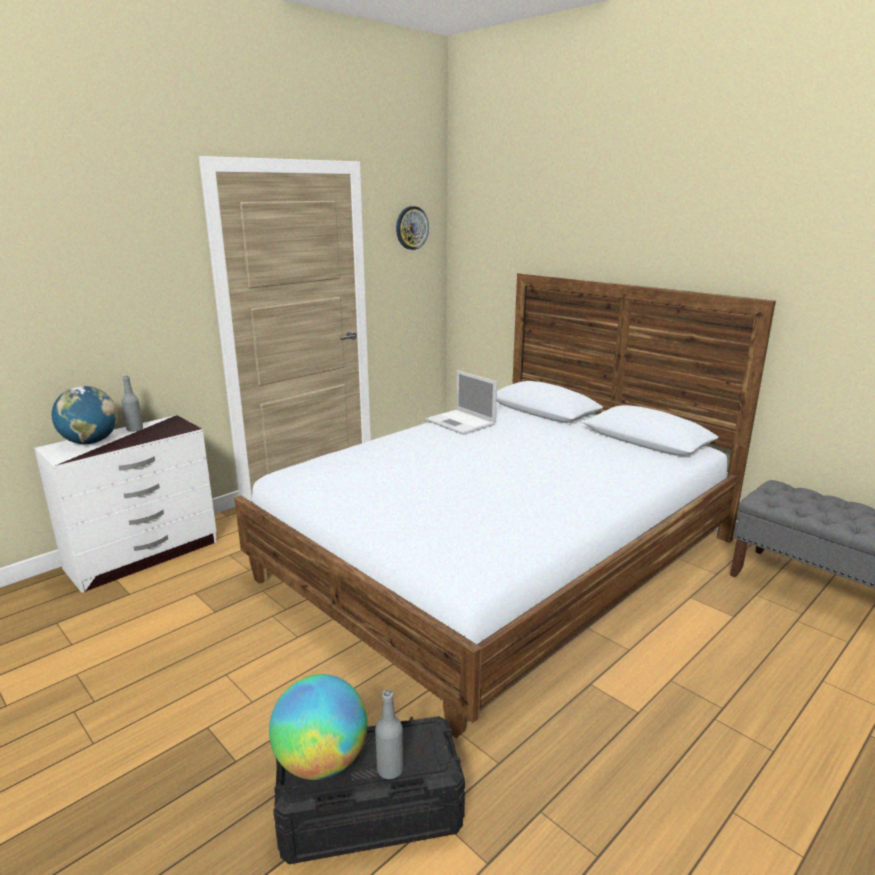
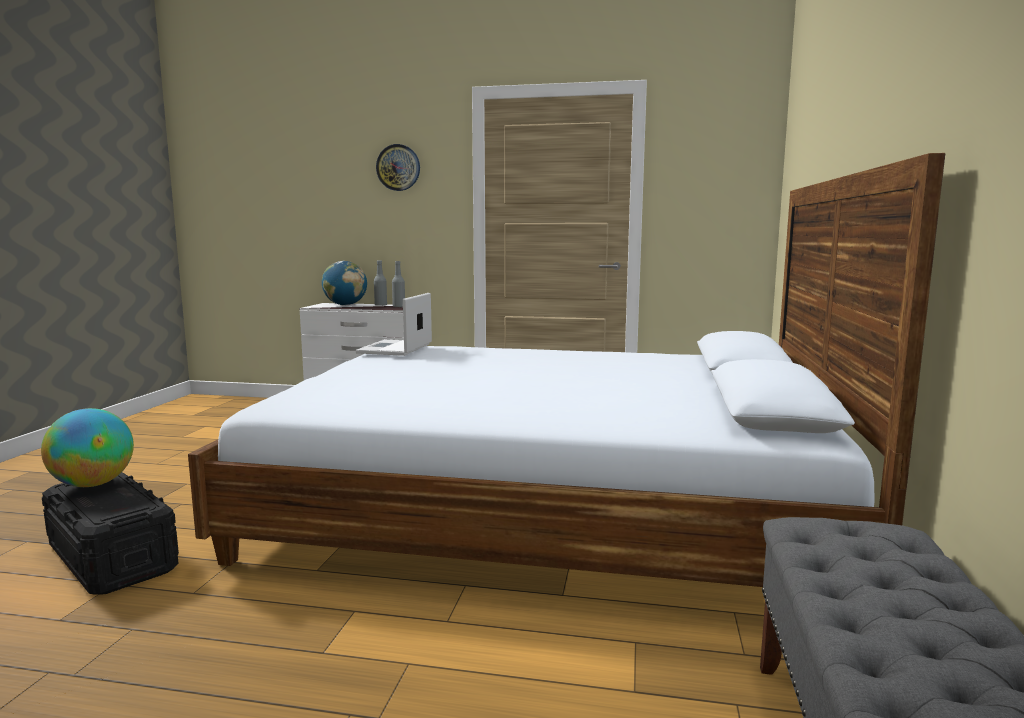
camera: 55 degrees right, 10 degrees down
(390, 769) = (90, 506): grey bottle -> grey bottle (399, 306)
(411, 228) = (719, 152): wall clock -> wall clock (398, 167)
(461, 423) = (614, 355): laptop -> laptop (395, 349)

